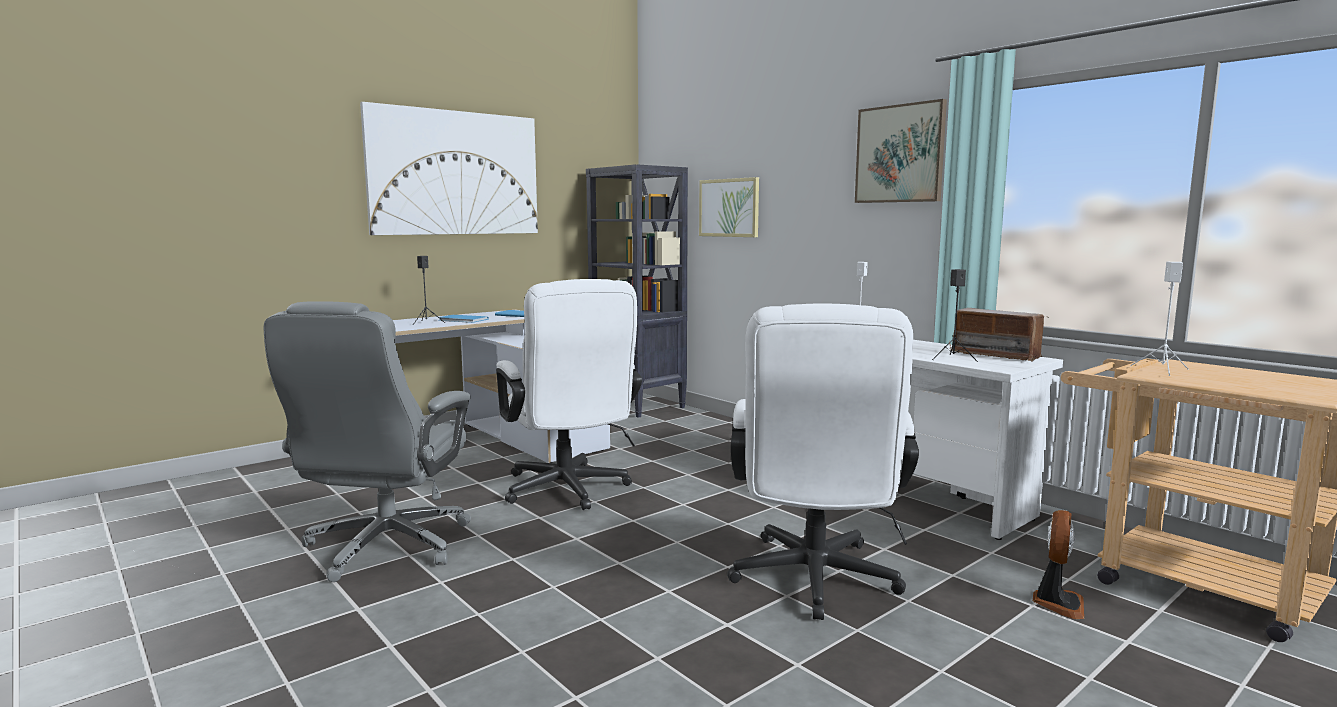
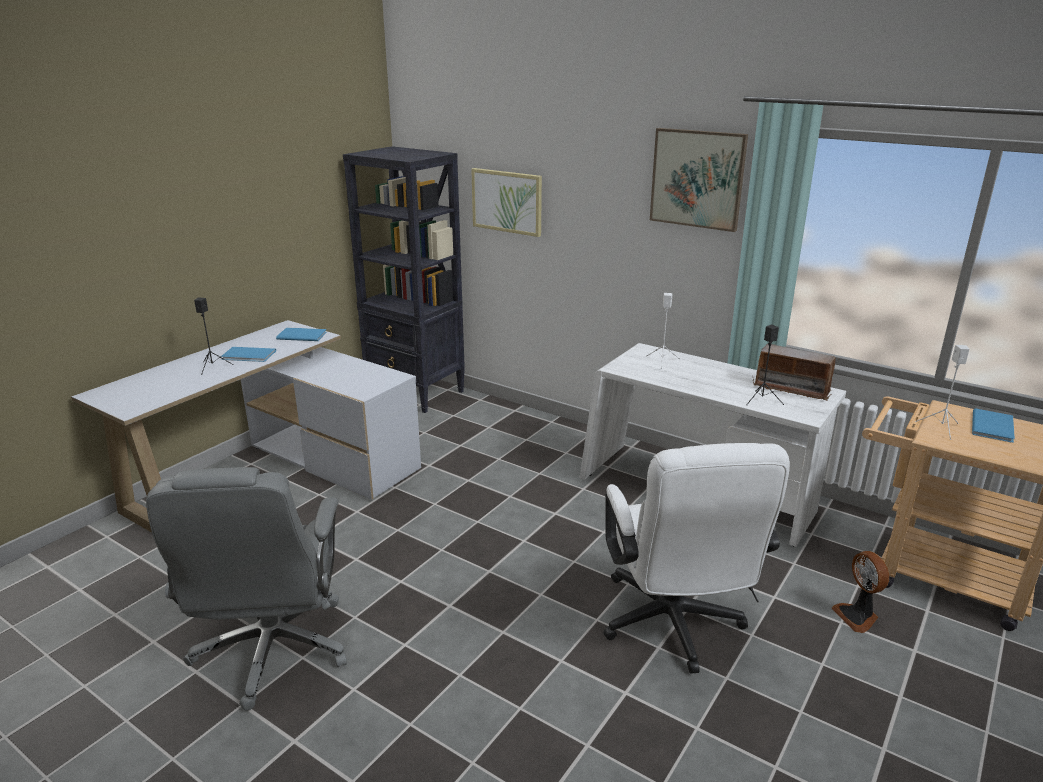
camera: 15 degrees left, 15 degrees up
(455, 173) = (209, 186): picture -> none
(568, 491) = (410, 539): white office chair -> none
(1057, 603) = (857, 616): fan -> fan turned 150 degrees clockwise
(1239, 374) = (994, 426): none -> blue book

